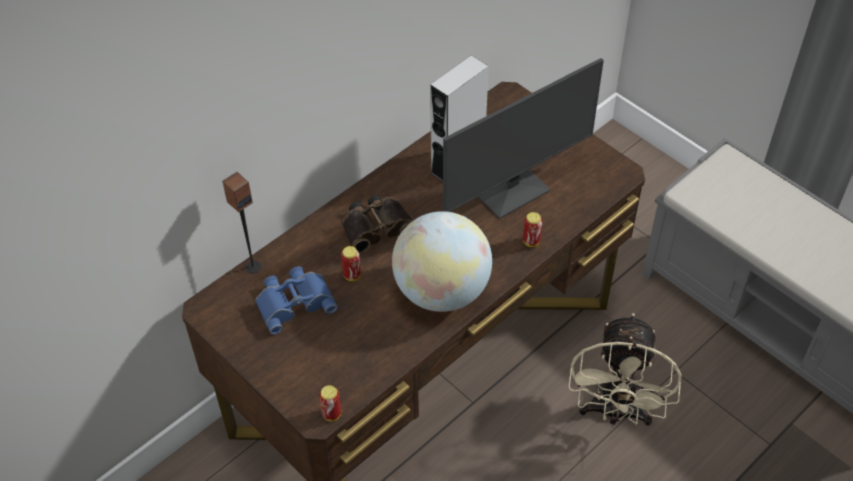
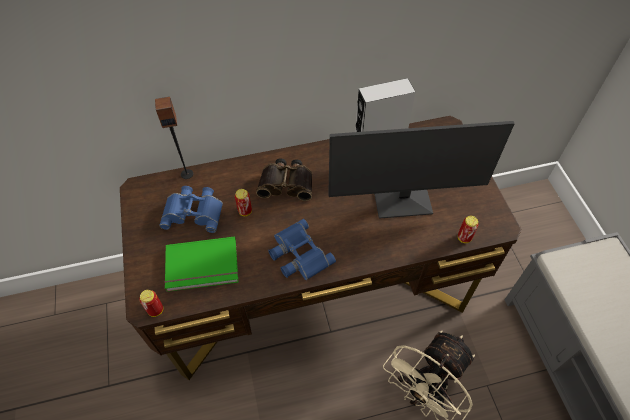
camera: 30 degrees right, 5 degrees up
(349, 350) = (202, 267): none -> green book
(441, 291) = (298, 254): globe -> blue binoculars
(531, 241) = (391, 248): can -> can (464, 238)

